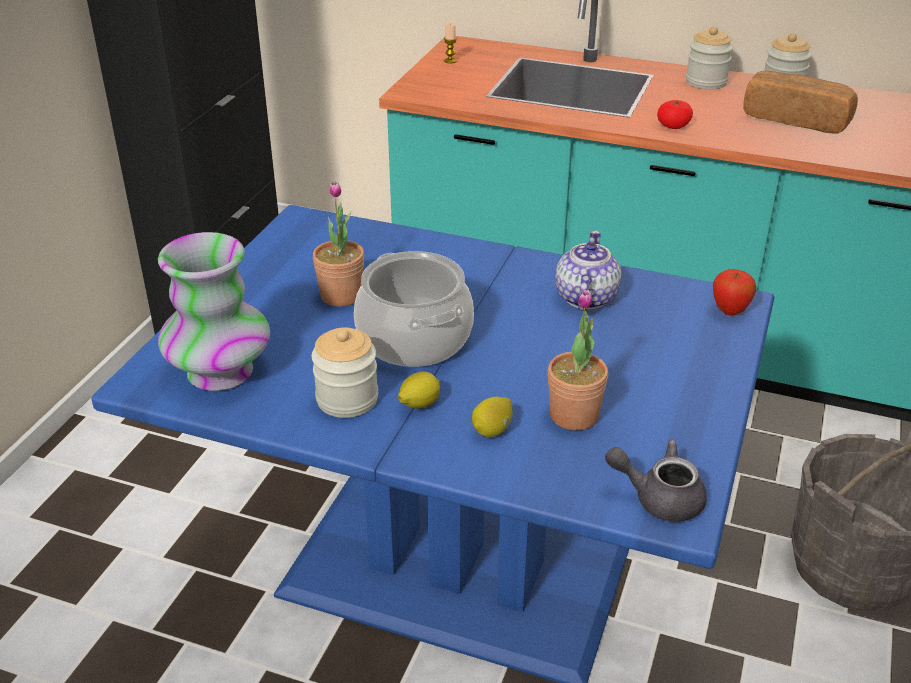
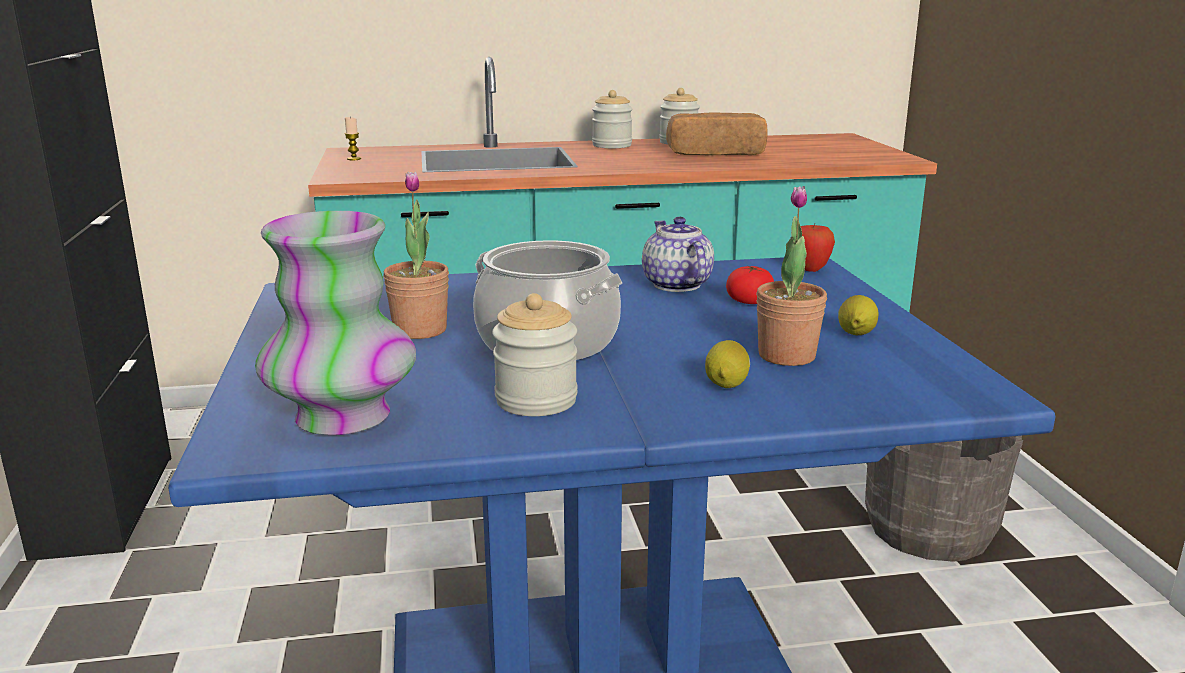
camera: 30 degrees left, 15 degrees down
(419, 404) = (622, 385): lemon -> lemon (855, 334)
(659, 497) = (948, 387): grey teapot -> none
(673, 125) = (623, 166): tomato -> tomato (749, 301)

